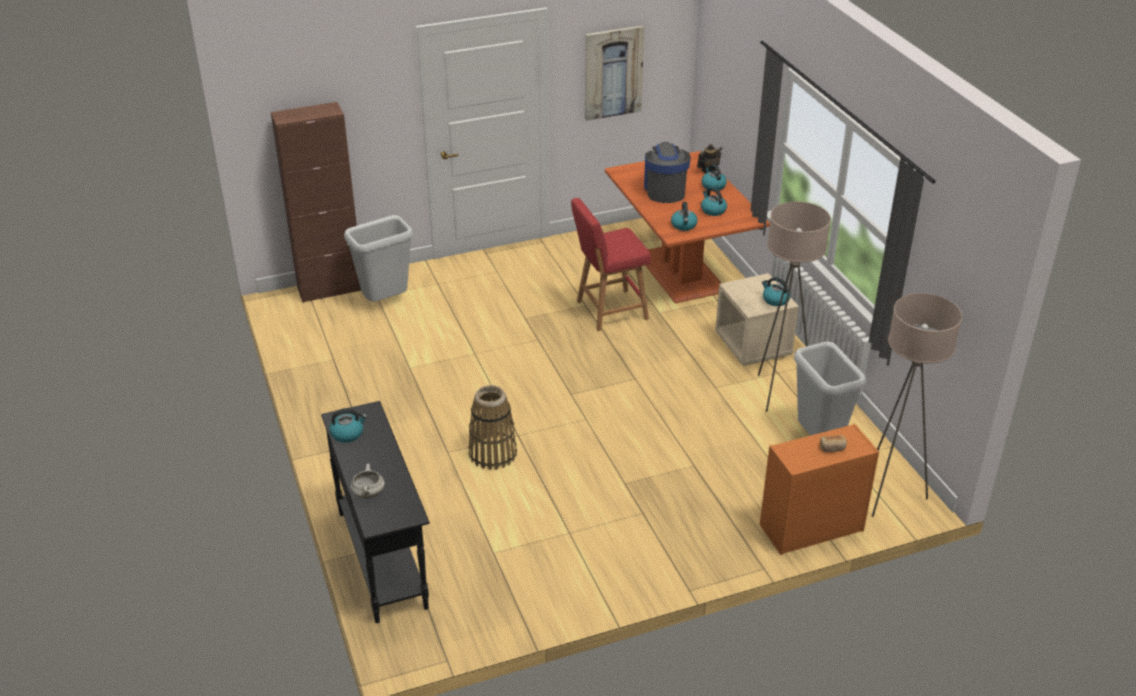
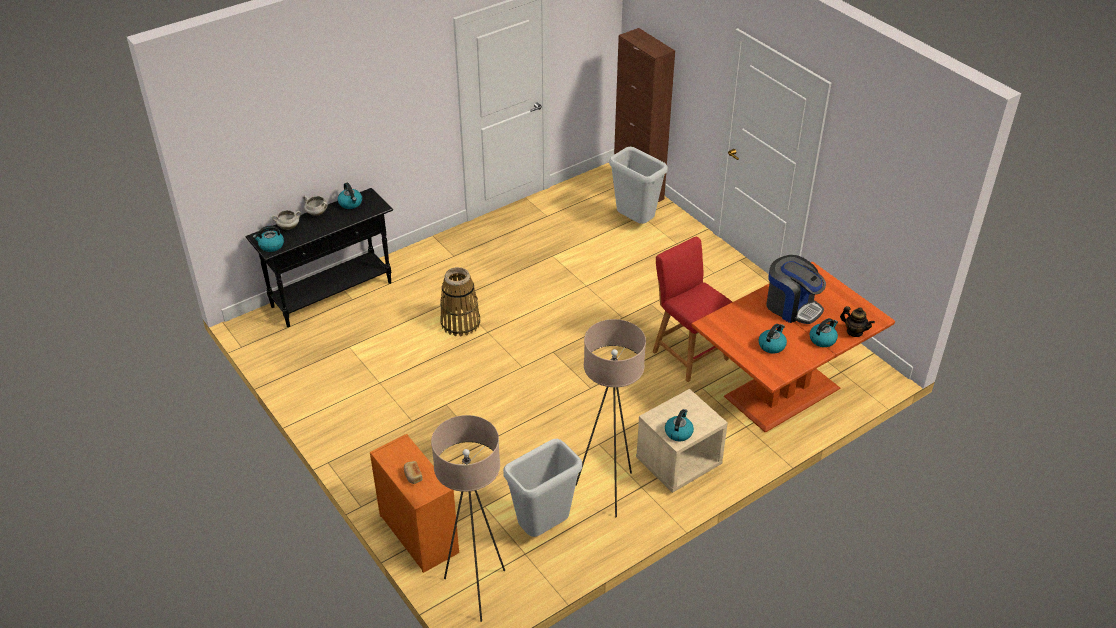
camera: 75 degrees right, 5 degrees up
(351, 466) = (316, 213): none -> white cooking pot
(613, 72) = (871, 187): picture -> none
(665, 190) = (792, 307): coffee machine -> coffee machine turned 60 degrees clockwise
(684, 225) = (730, 329): kettle -> kettle (271, 246)

